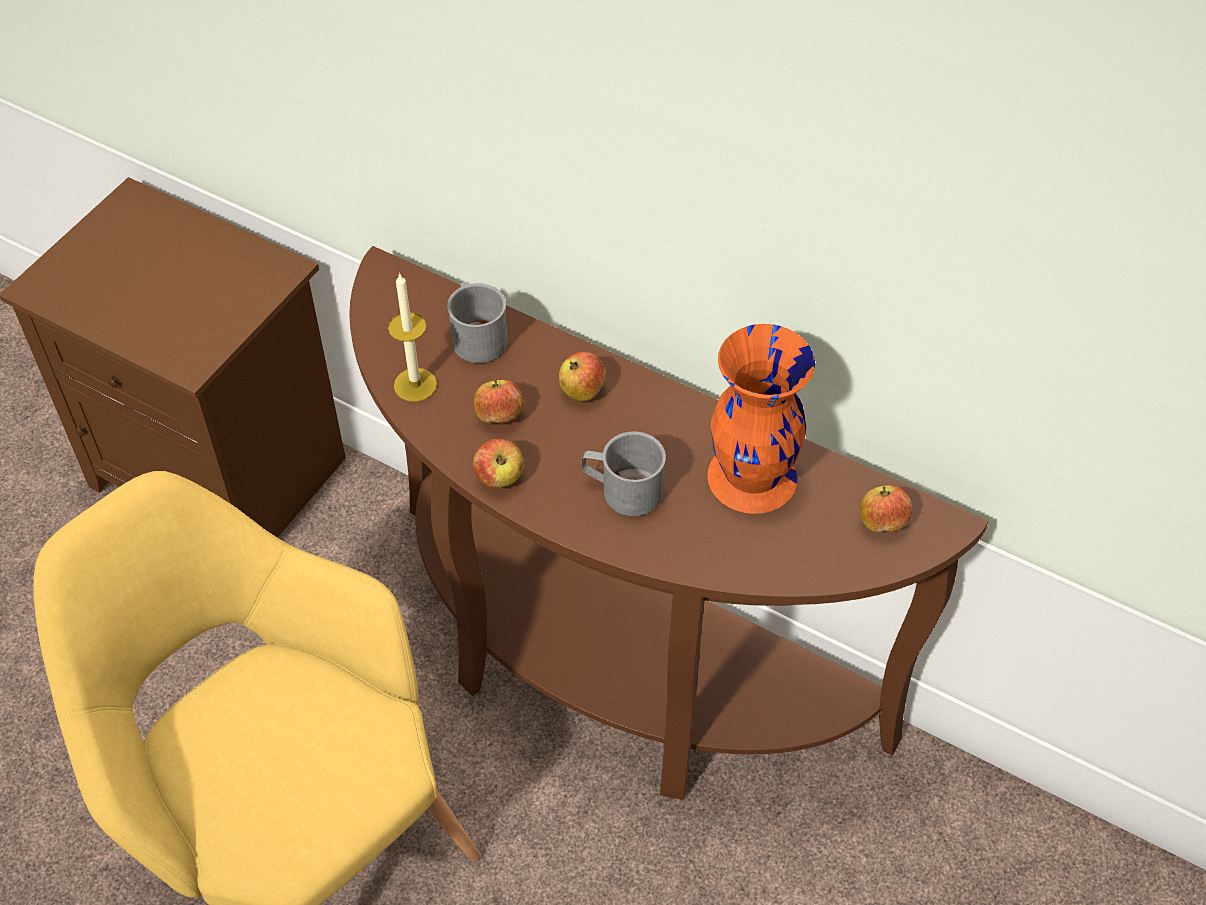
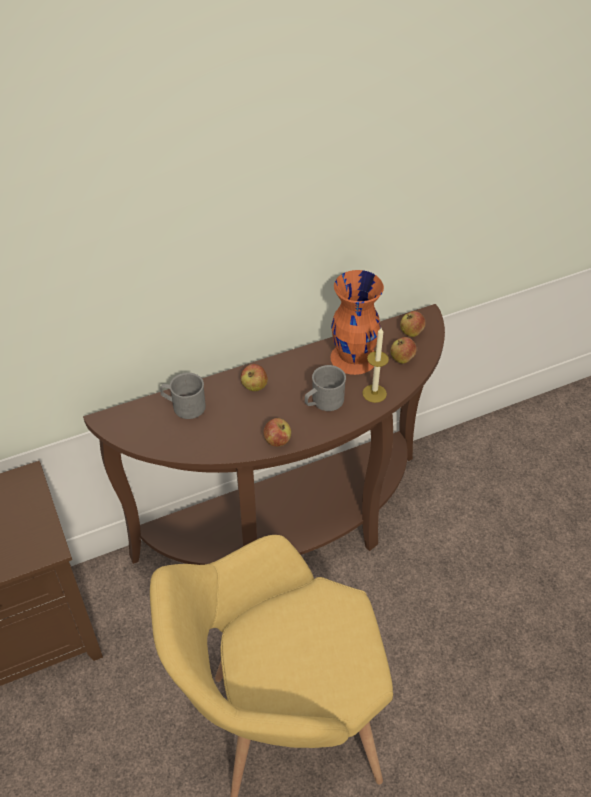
camera: 55 degrees left, 5 degrees down
(415, 385) = (191, 444): candle -> candle (374, 393)
(499, 416) = (241, 422): apple -> apple (402, 359)

